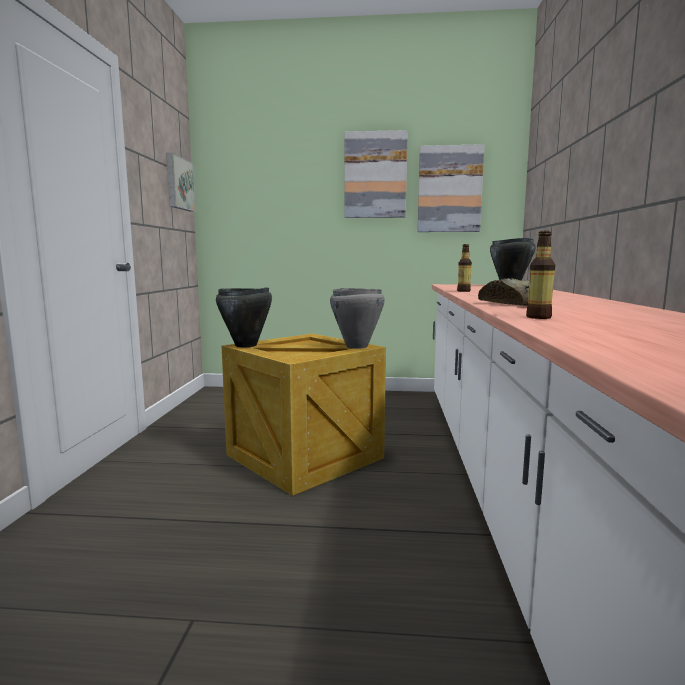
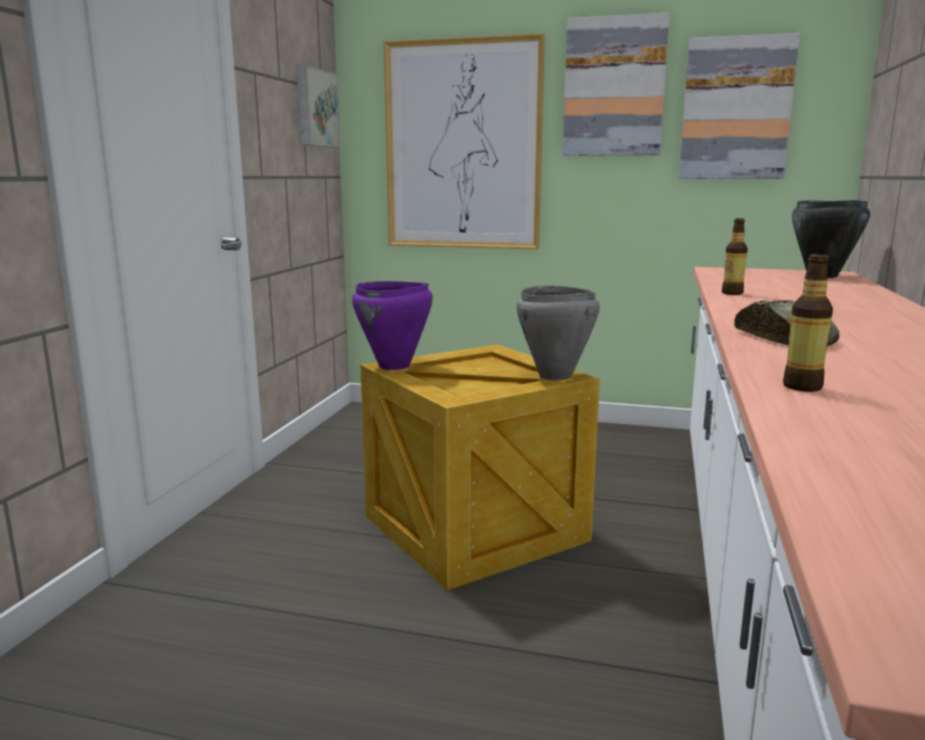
camera: 10 degrees right, 5 degrees up
(246, 345) = (394, 366): black cooking pot -> purple cooking pot
(279, 211) = (463, 146): none -> picture

